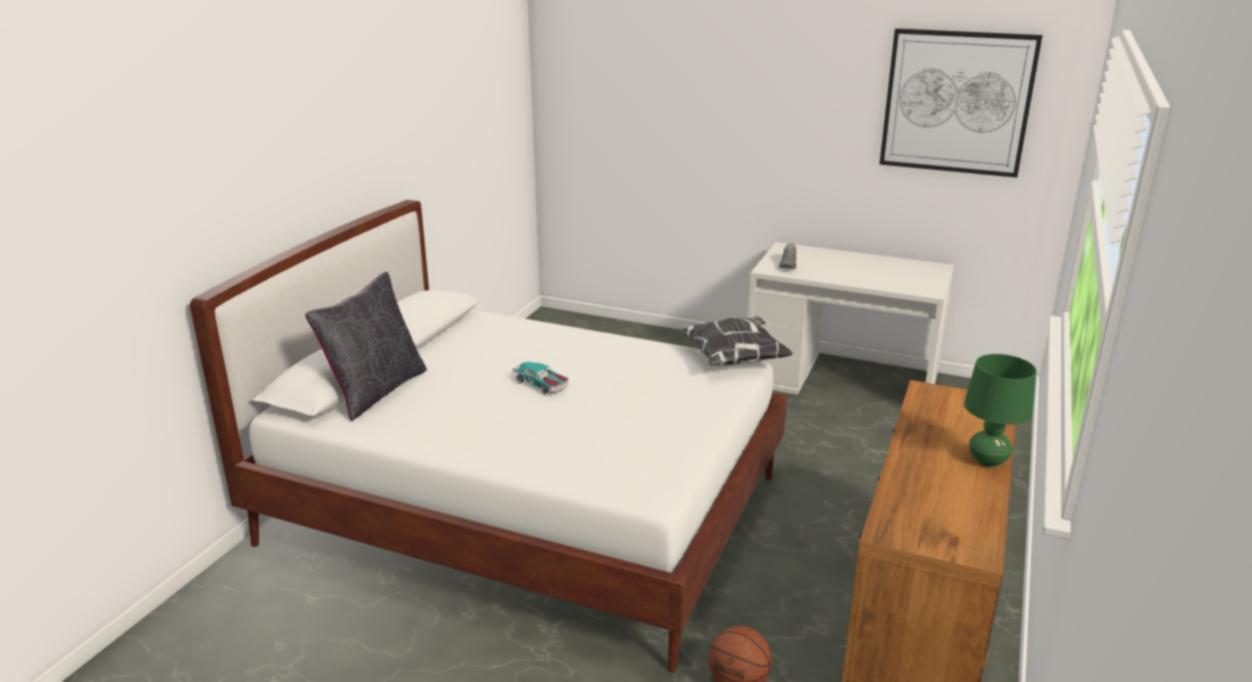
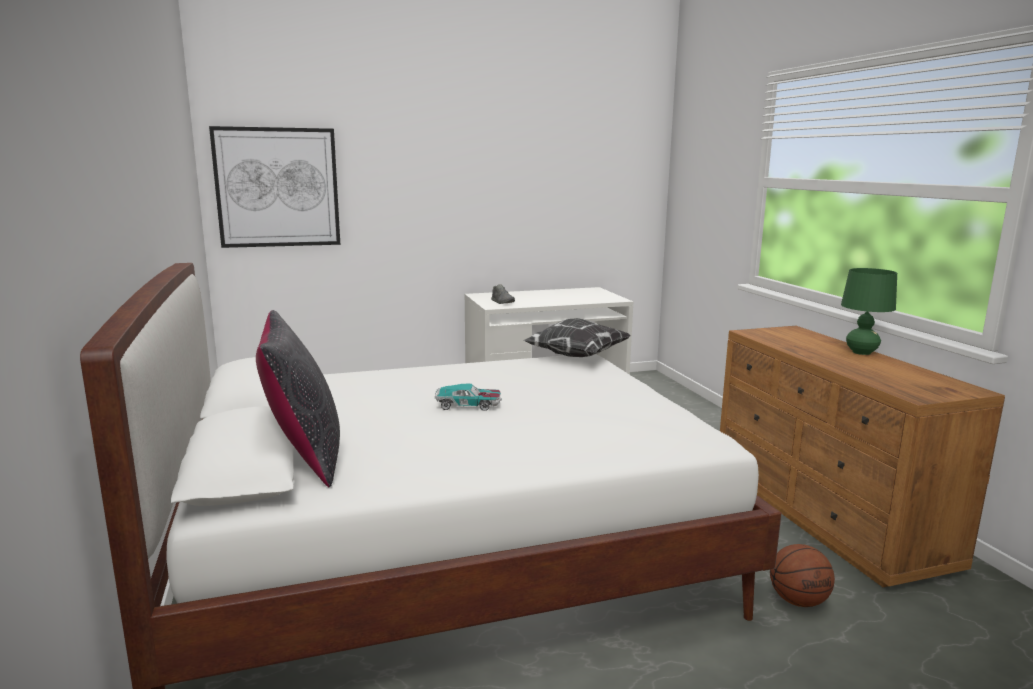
camera: 40 degrees left, 10 degrees down
(956, 102) = (587, 163): picture -> picture (277, 187)

